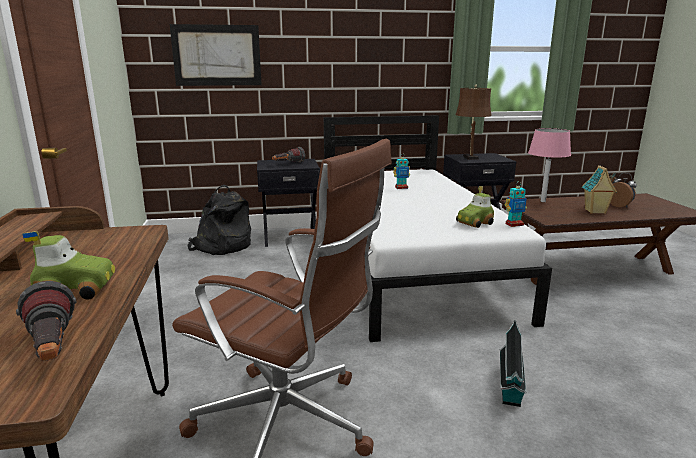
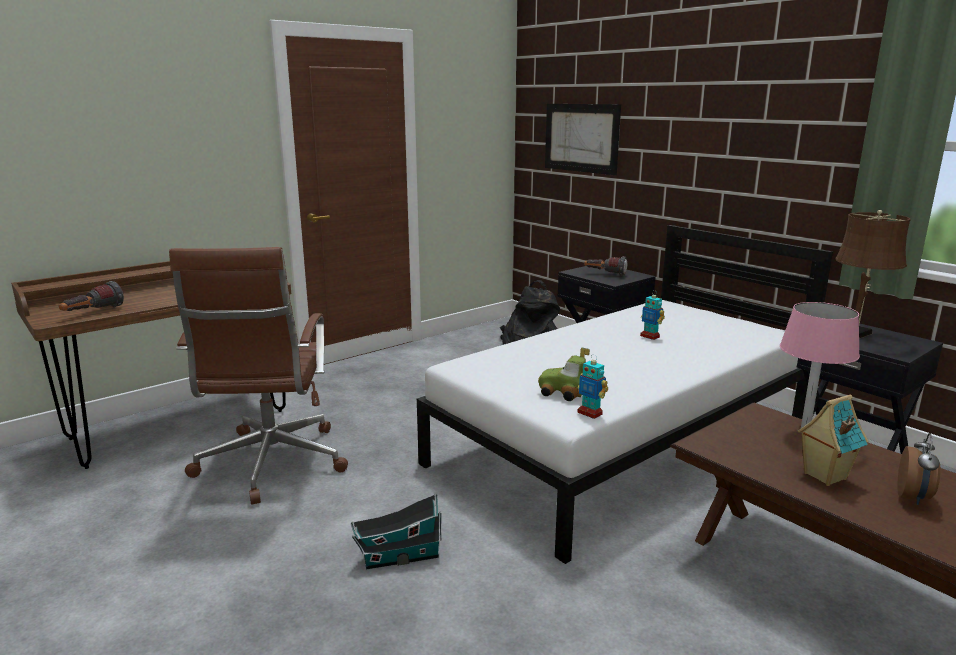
camera: 60 degrees right, 0 degrees up
(77, 290) = (164, 298): toy car -> none

